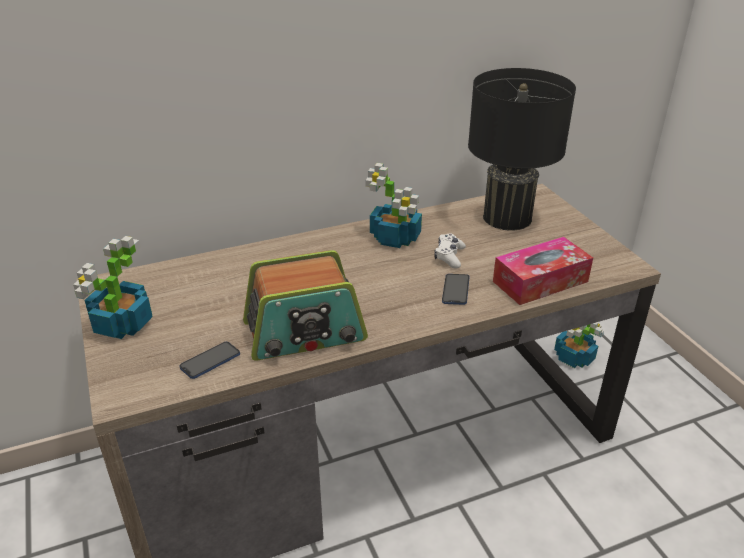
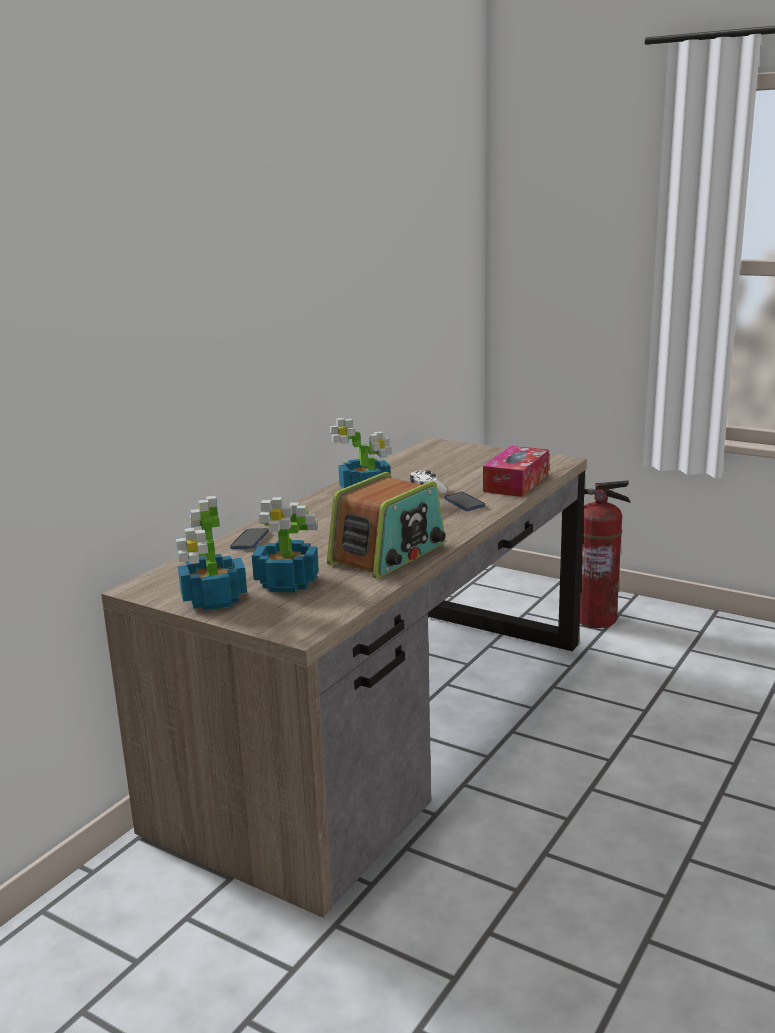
camera: 35 degrees left, 15 degrees down
(210, 361) = (340, 591): phone -> phone (249, 540)
(507, 218) = (434, 460): black table lamp -> none
(574, 357) = (492, 609): potted plant -> potted plant (288, 582)
(662, 415) = (595, 619): none -> fire extinguisher

